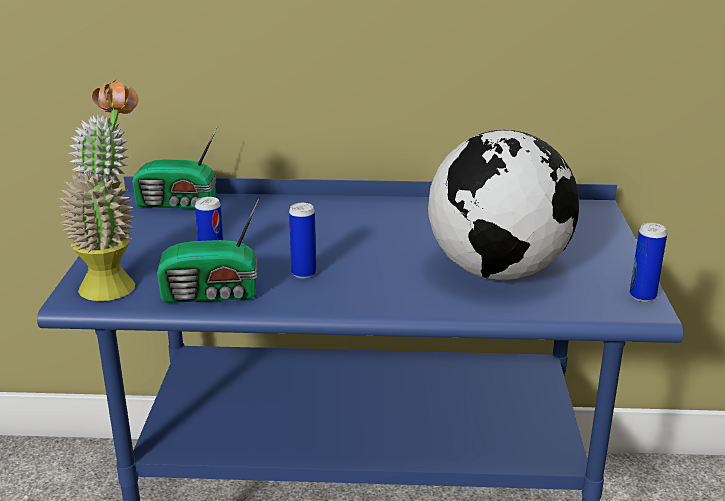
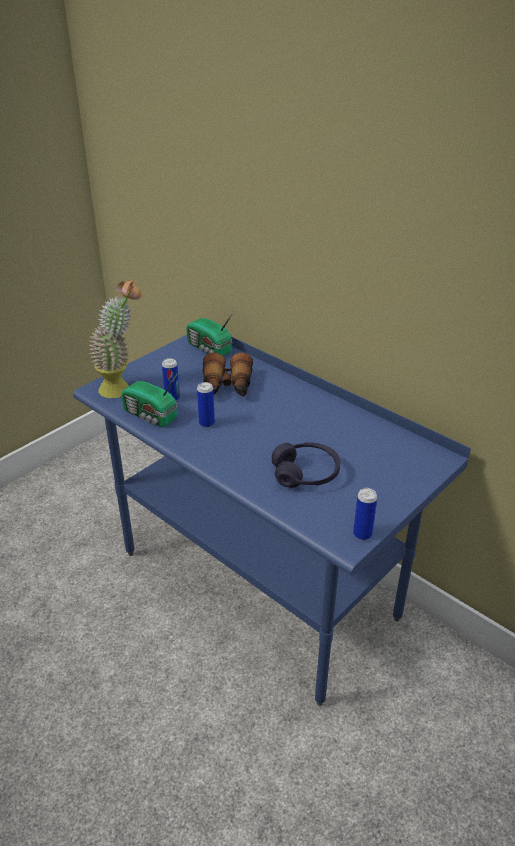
camera: 40 degrees right, 10 degrees up
(267, 230) = (227, 387): none -> binoculars
(498, 272) = (305, 473): globe -> purple headphones

